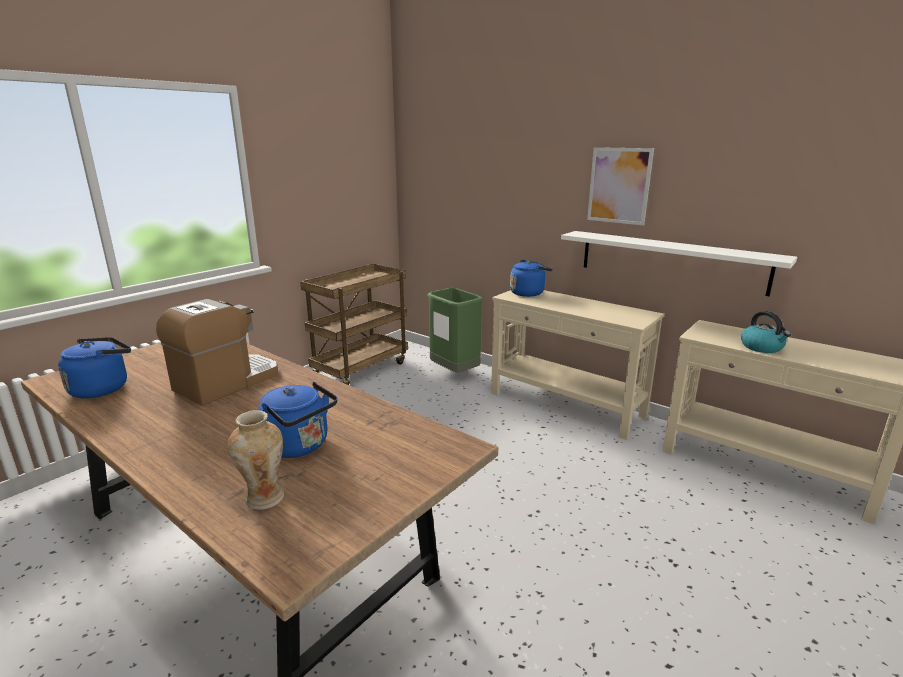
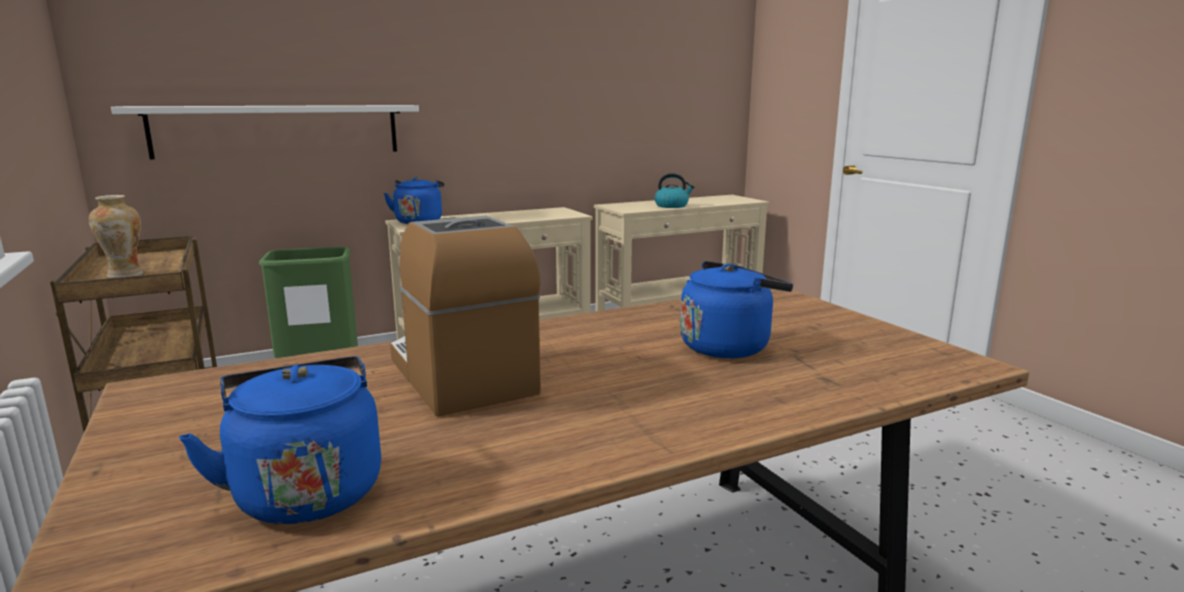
camera: 65 degrees left, 5 degrees down
(264, 499) = (845, 368): vase -> vase (125, 275)
(619, 186) = (494, 75): picture -> none
(670, 261) = (558, 151): white shelf -> white shelf (279, 130)

